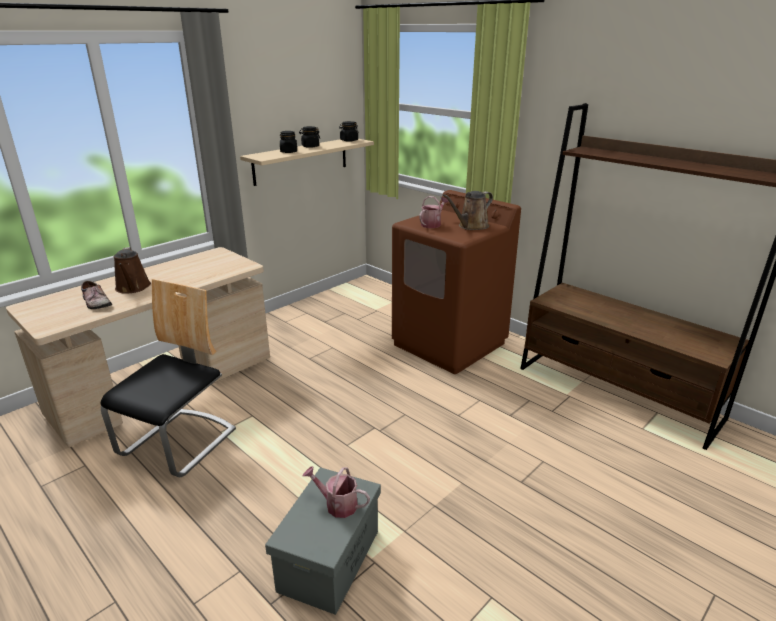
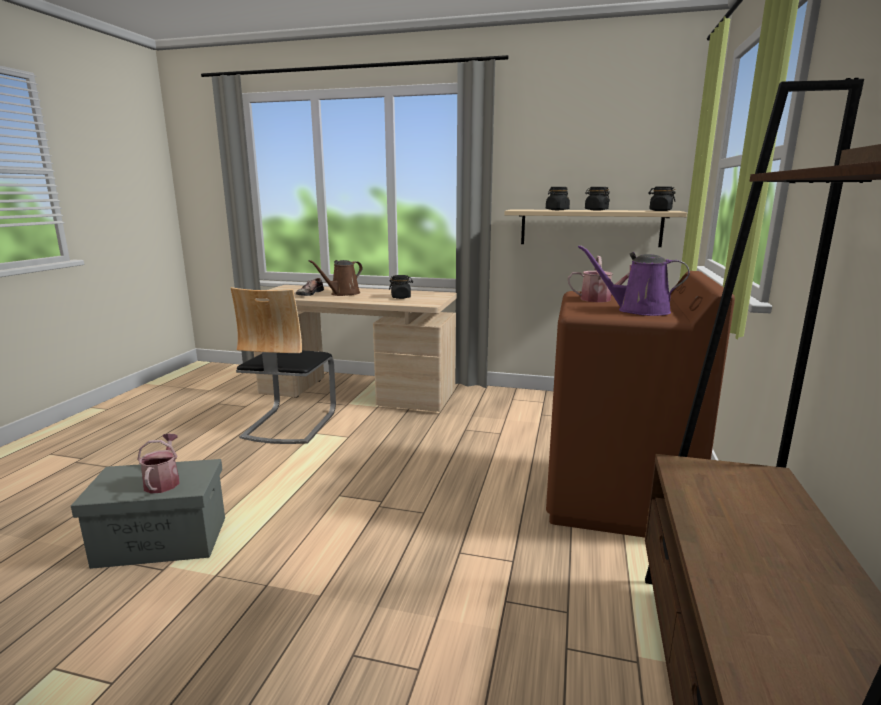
camera: 60 degrees right, 10 degrees down
(179, 443) = (289, 424): chair -> chair turned 105 degrees clockwise
(201, 269) = (401, 297): none -> black jar
(471, 226) = (637, 310): brown watering can -> purple watering can

